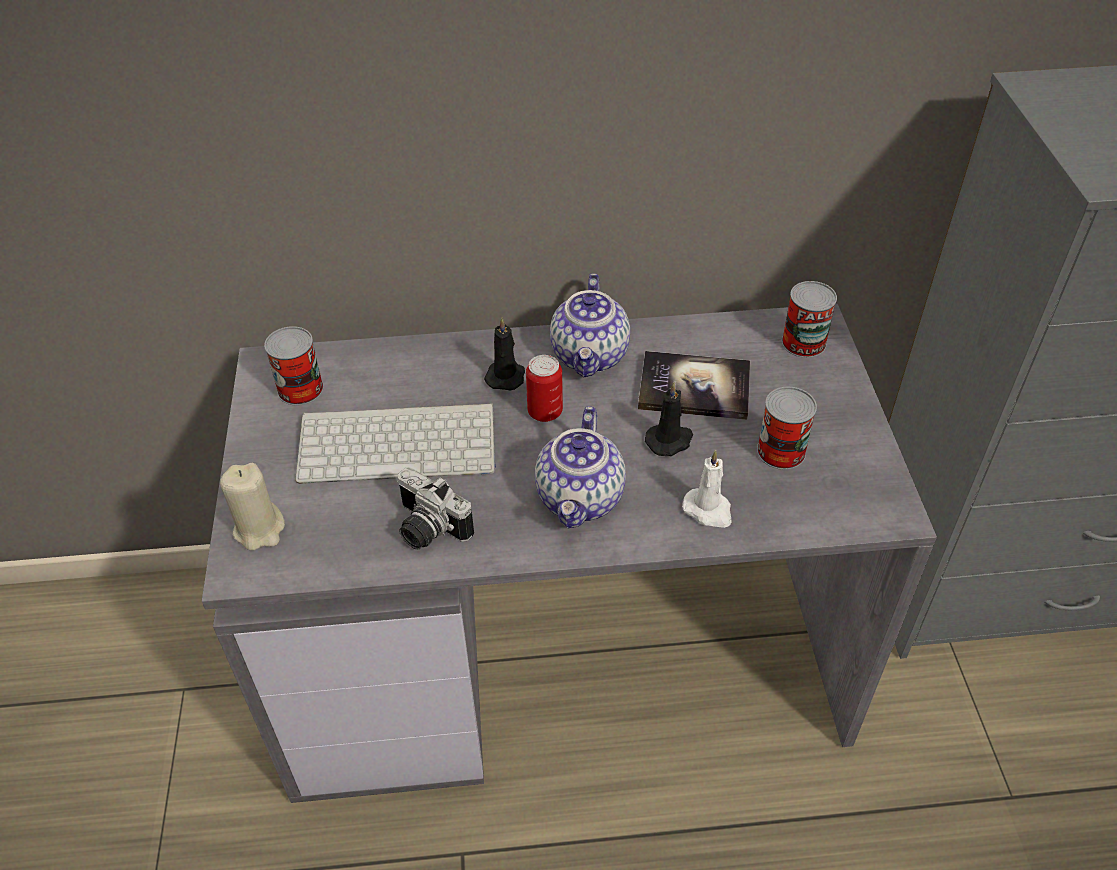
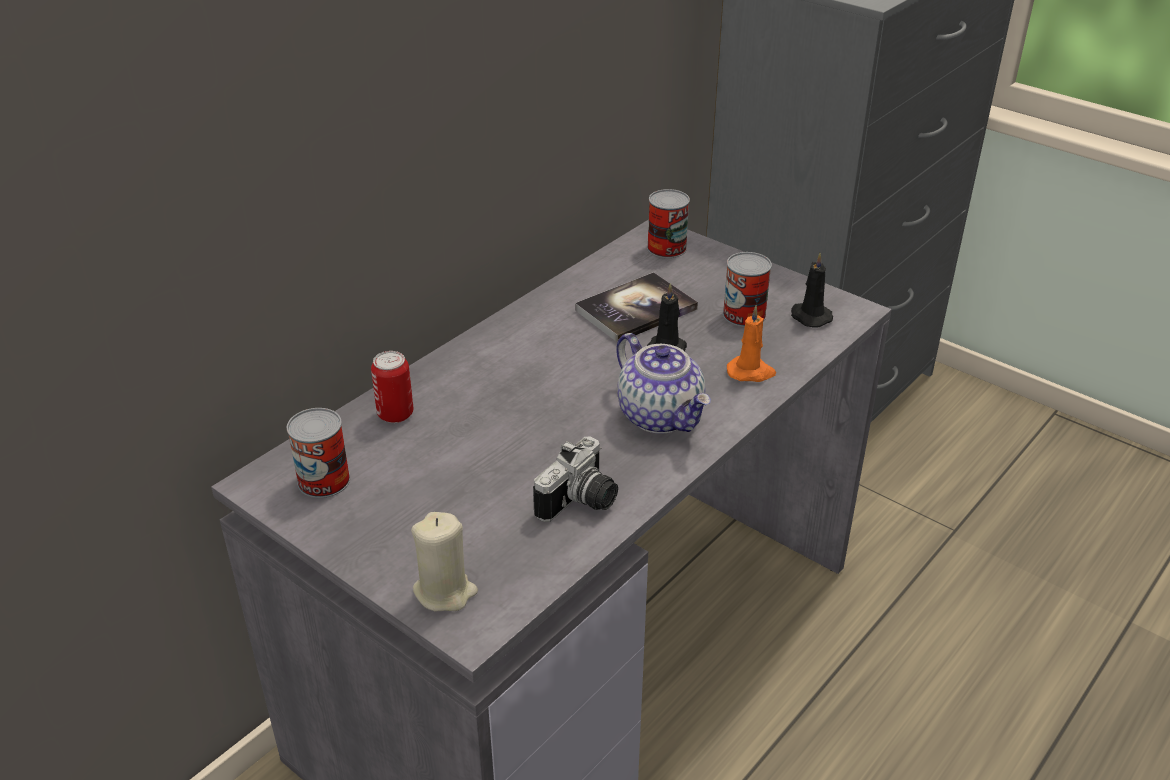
camera: 45 degrees left, 10 degrees down
(400, 442) = (471, 464): keyboard -> none
(426, 529) = (581, 503): camera -> camera turned 45 degrees counterclockwise
(506, 375) = (489, 375): black candle -> black candle (809, 316)
(545, 412) = (554, 381): can -> can (395, 414)
(591, 356) = (535, 329): teapot -> none
(708, 510) = (751, 372): white candle -> orange candle

